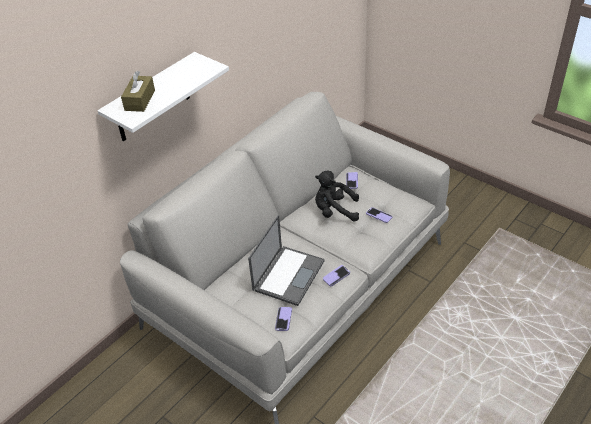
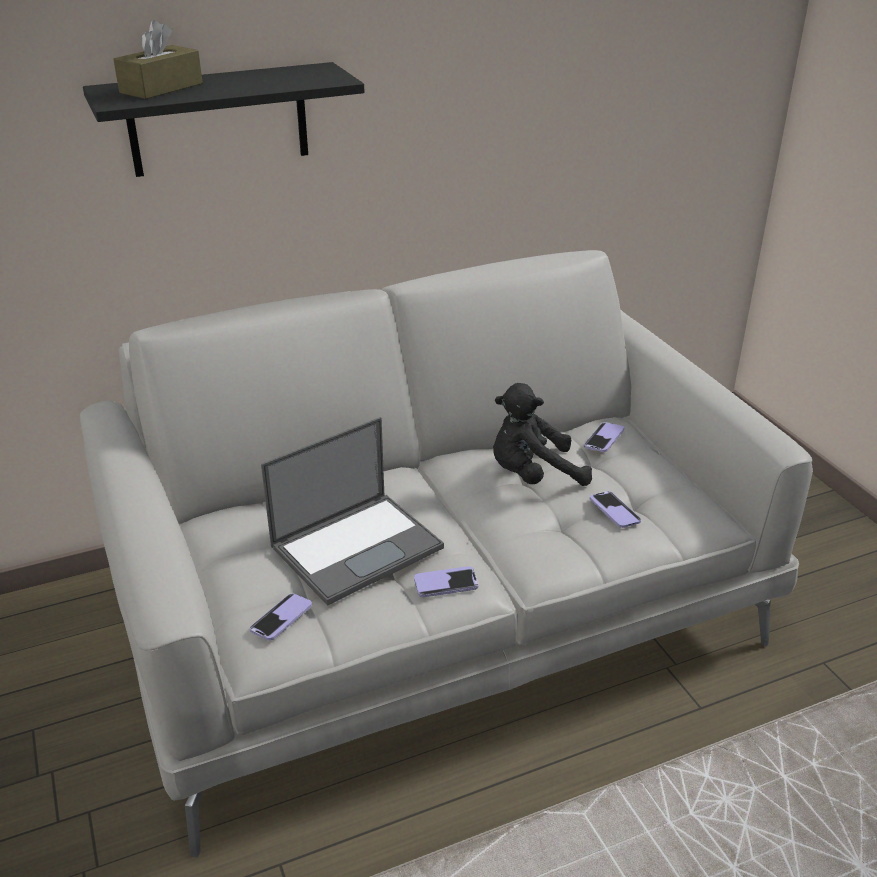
camera: 25 degrees right, 10 degrees down
(152, 99) = (218, 120): white shelf -> black shelf
(334, 211) = (533, 475): black plush toy -> black plush toy turned 45 degrees counterclockwise

